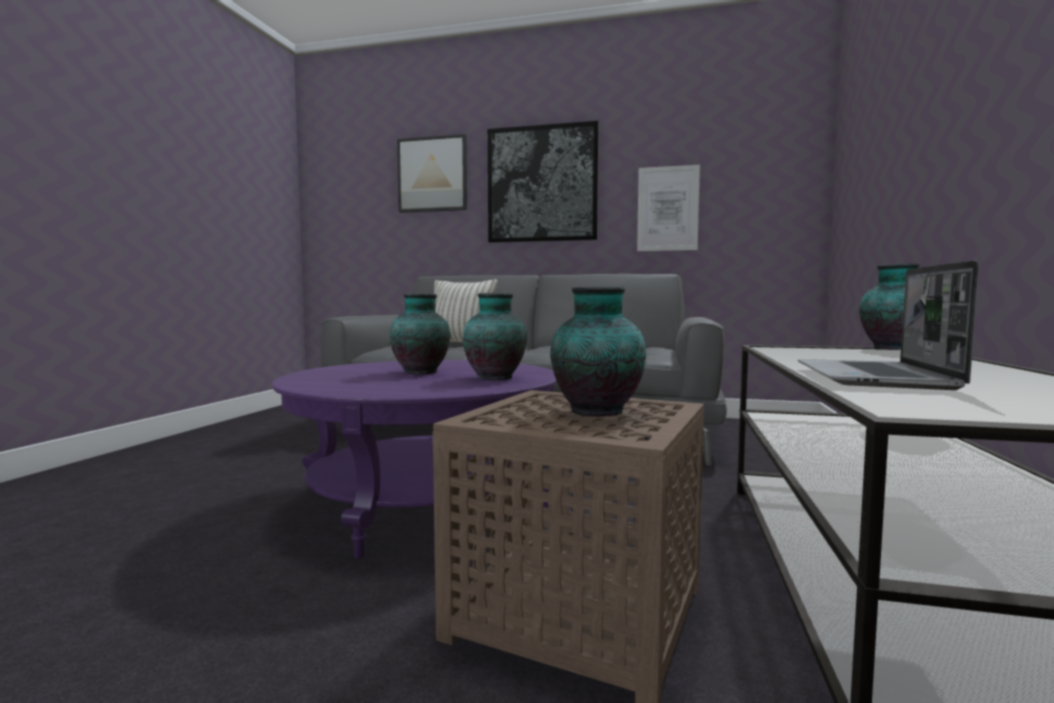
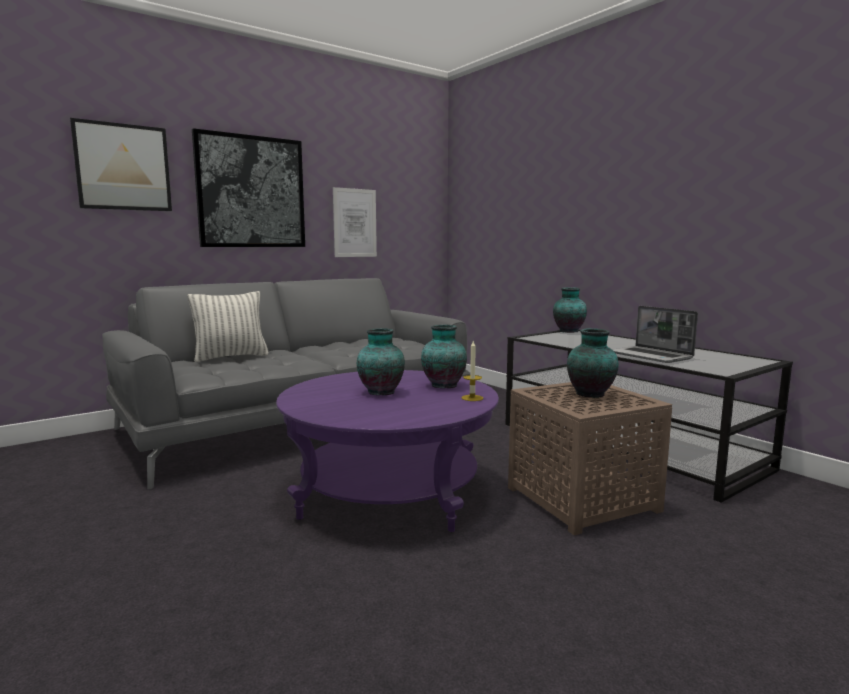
camera: 50 degrees left, 5 degrees up
(459, 389) = (472, 398): none -> candle

